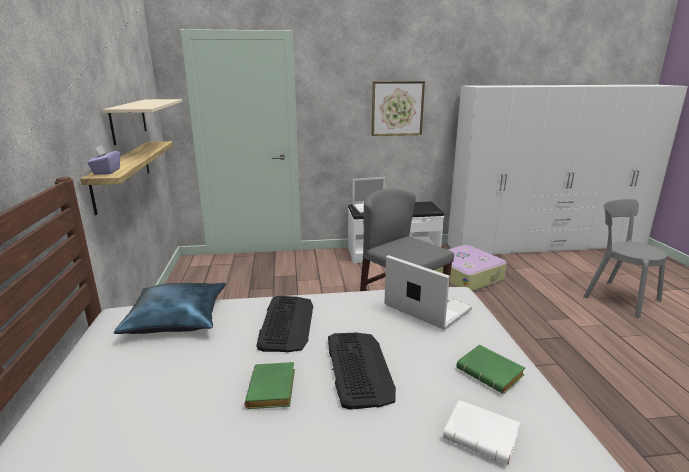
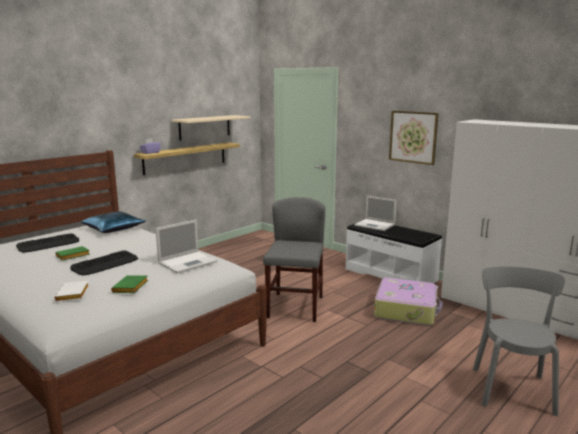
camera: 50 degrees right, 5 degrees down
(286, 323) = (131, 243): keyboard -> keyboard (49, 244)
(426, 307) = (188, 262): laptop -> laptop turned 45 degrees clockwise

